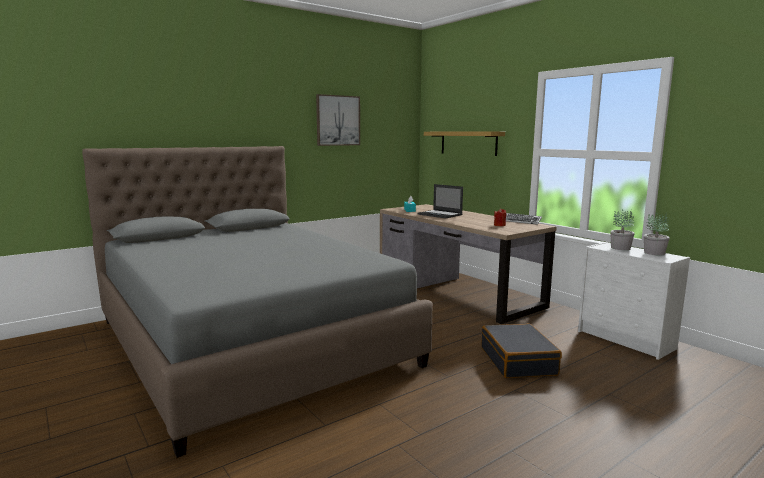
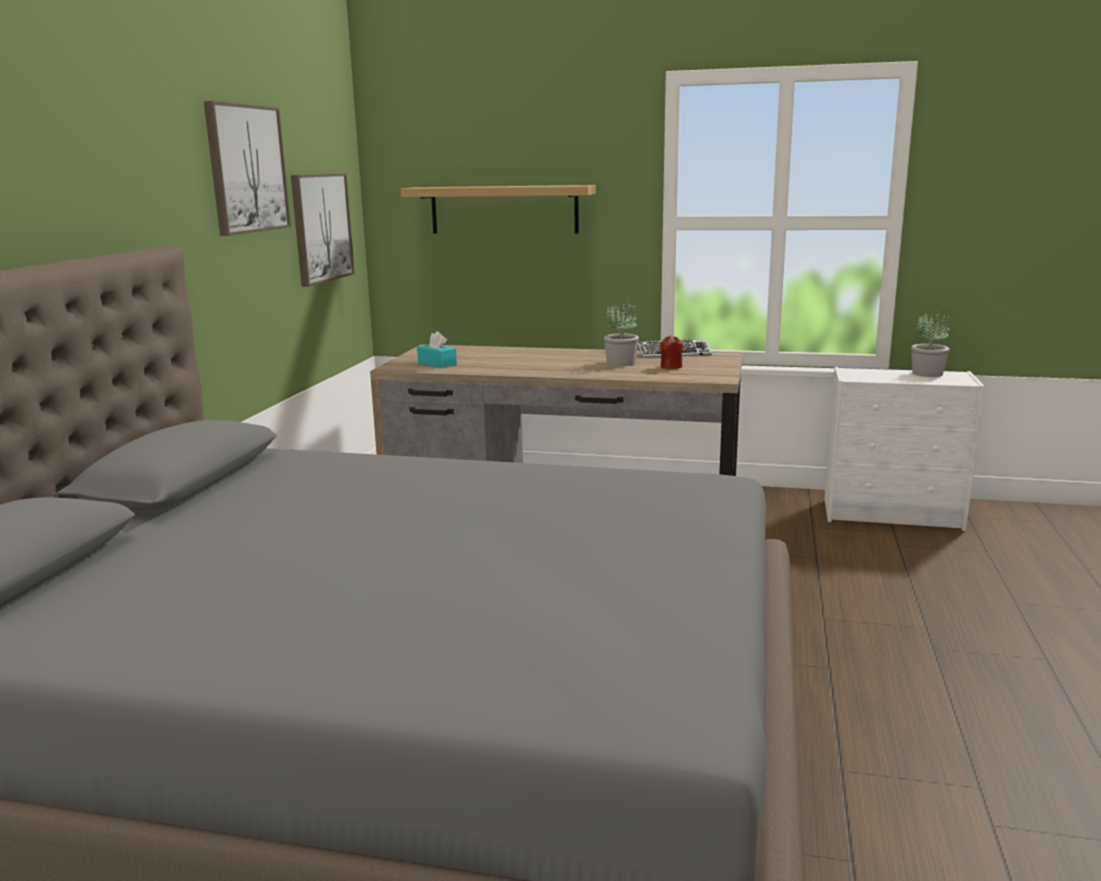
camera: 40 degrees left, 5 degrees up
(385, 147) = (321, 228): none -> picture
(440, 214) = (519, 363): laptop -> none
(518, 361) = (854, 599): black suitcase -> none
(620, 248) = (877, 374): potted plant -> potted plant (620, 363)

